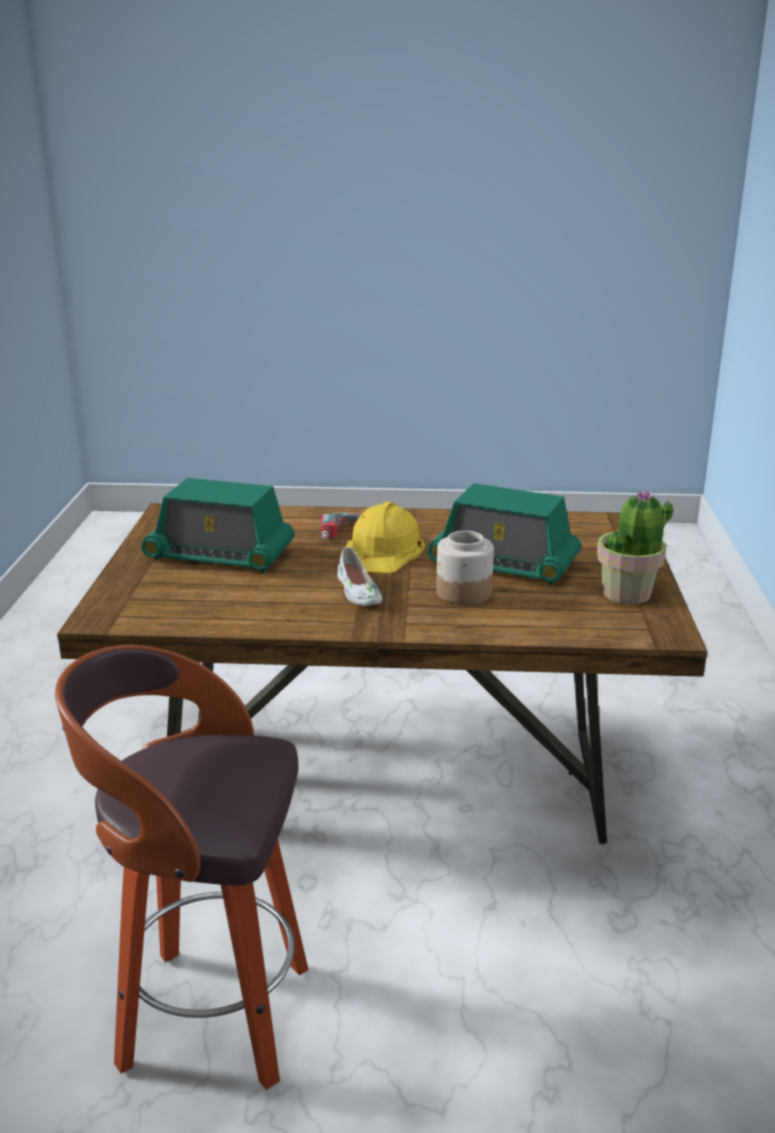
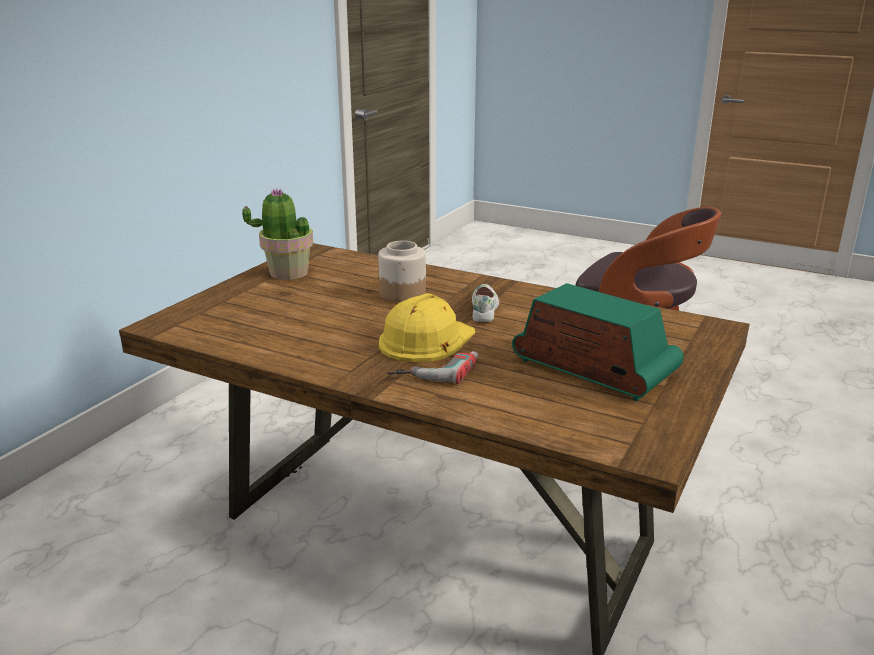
camera: 155 degrees left, 0 degrees up
(503, 564) = (338, 308): radio -> none

